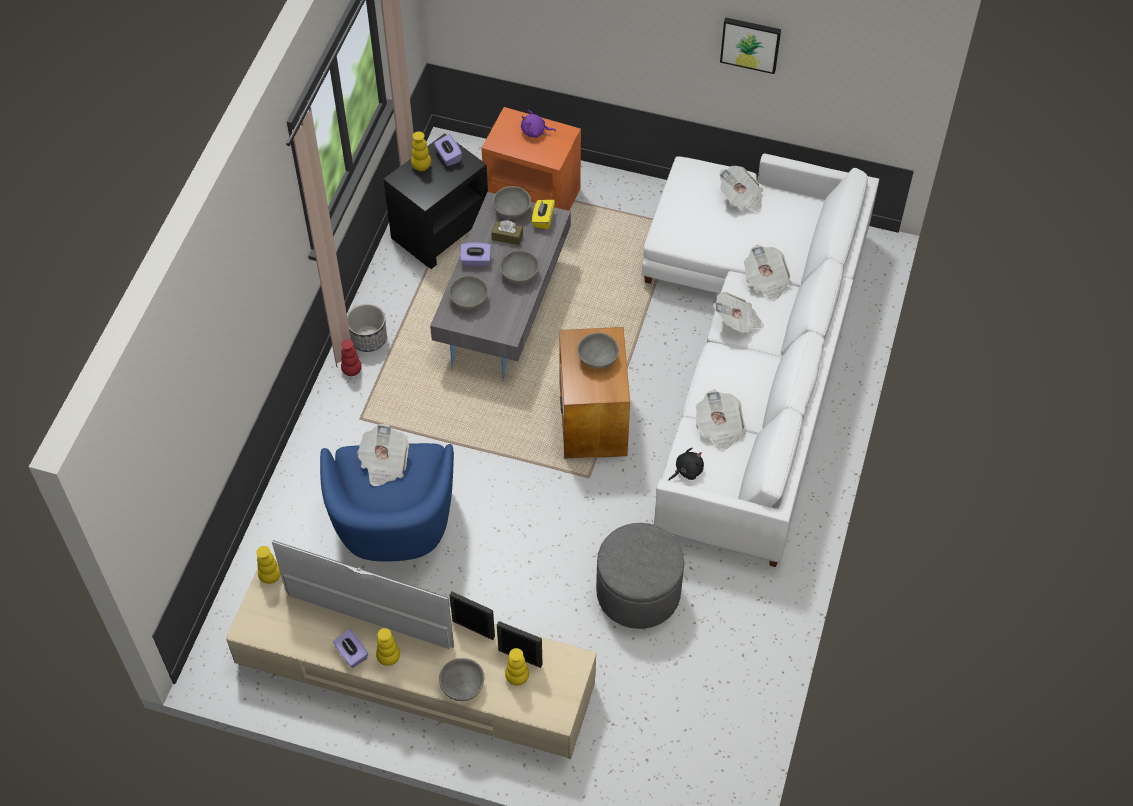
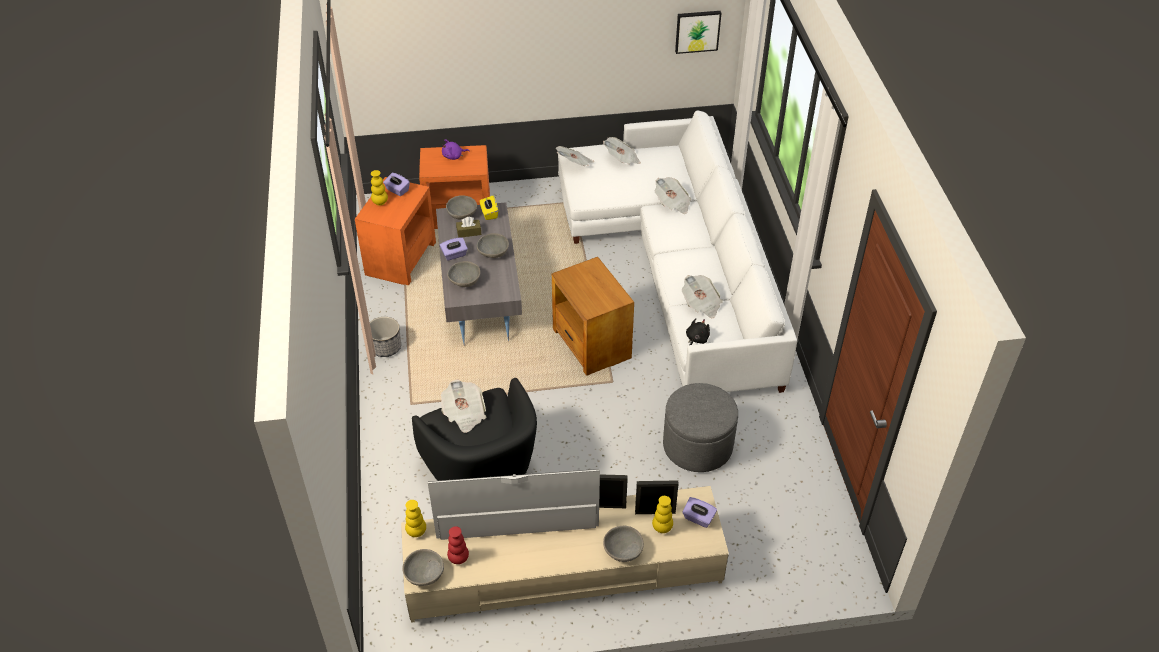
camera: 25 degrees left, 10 degrees down
(351, 654) = (519, 563): purple tissue box -> purple tissue box (698, 518)
(352, 371) = (385, 373): red vase -> red vase (458, 558)
(388, 658) = (551, 554): yellow vase -> none
(394, 526) = (482, 470): blue armchair -> black armchair
(439, 231) = (400, 259): black side table -> orange side table
(598, 358) = (592, 282): grey bowl -> grey bowl (425, 575)
(737, 322) = (669, 234): newspaper -> newspaper (575, 164)
(750, 44) = (603, 32): picture -> picture (697, 31)

